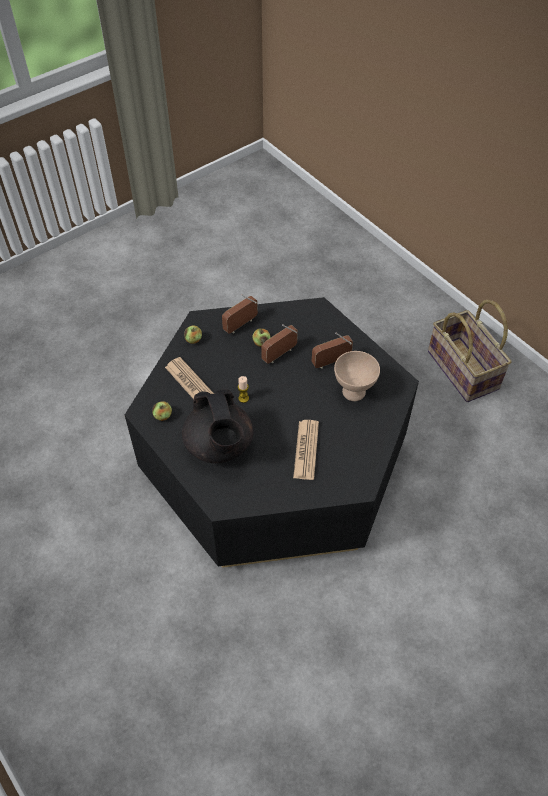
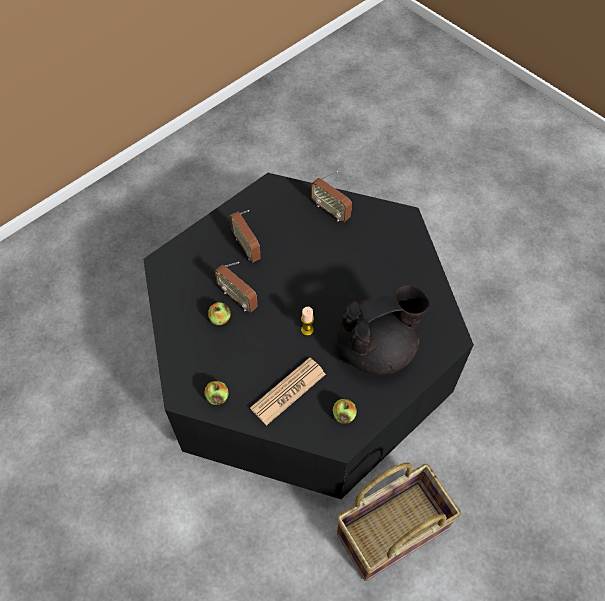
camera: 95 degrees left, 5 degrees up
(240, 325) = (190, 344): radio -> radio (330, 210)
(306, 450) = (369, 265): newspaper -> none
(353, 392) = (288, 226): beige bowl -> none
(464, 370) = (175, 191): basket -> basket (392, 529)

